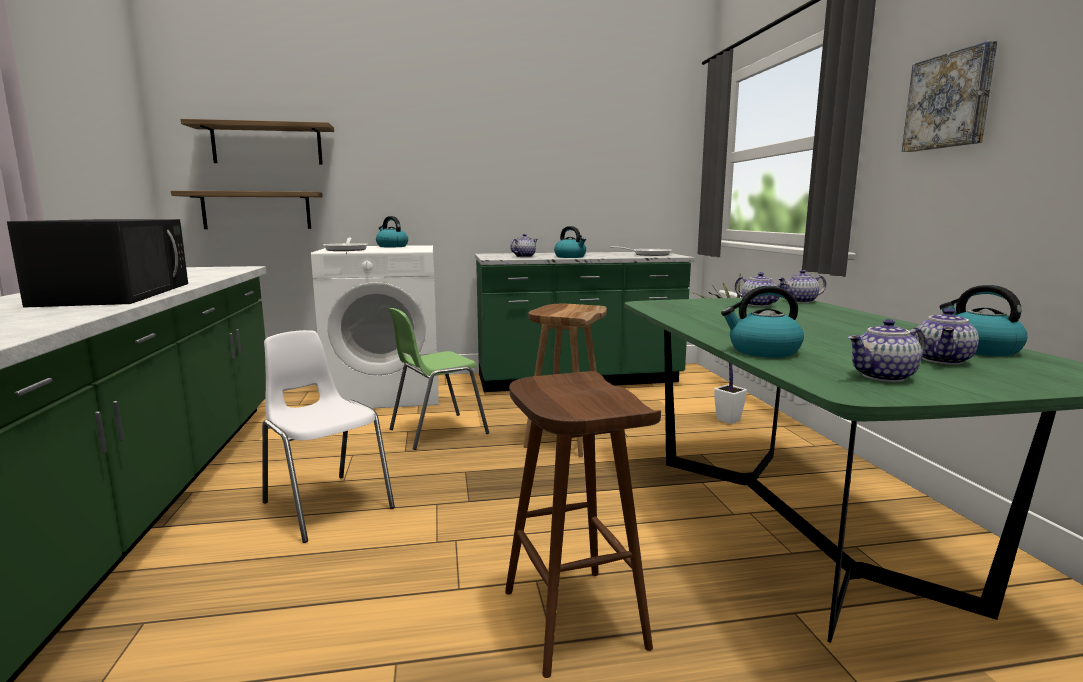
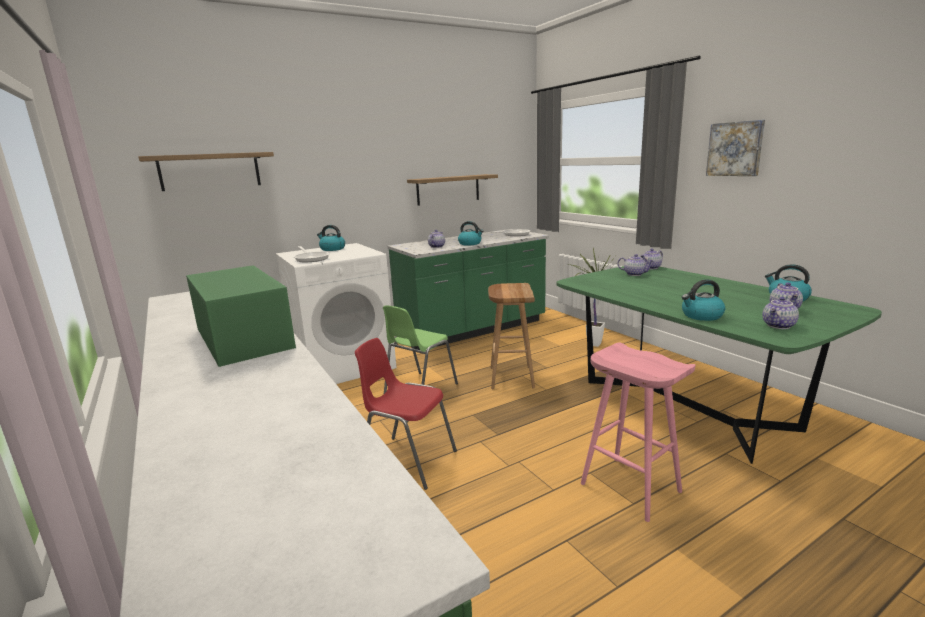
camera: 20 degrees left, 5 degrees up
(117, 293) = (242, 337): black microwave -> green microwave
(256, 210) = (205, 229): shelf -> shelf (448, 189)
(326, 505) = (408, 460): white chair -> red chair
(571, 617) = (628, 487): brown stool -> pink stool

